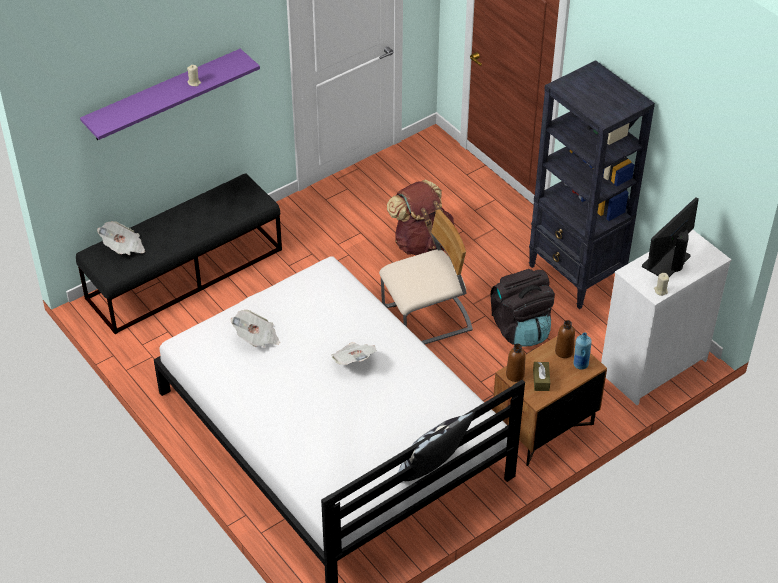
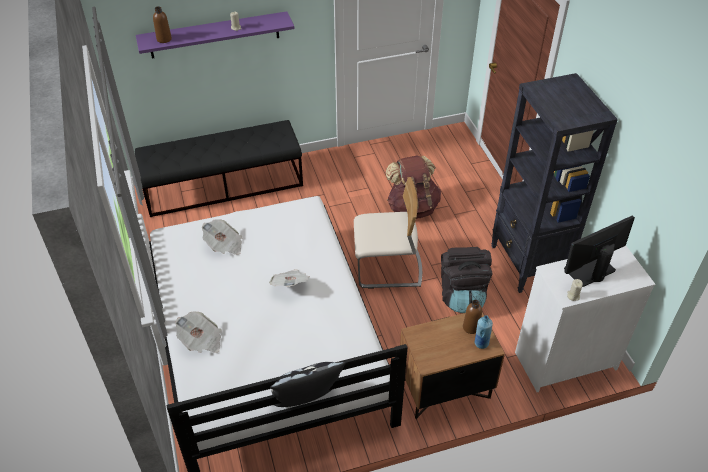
camera: 20 degrees right, 0 degrees up
(123, 247) = (169, 152): newspaper -> newspaper (201, 341)
(515, 375) = (417, 336): brown bottle -> brown bottle (164, 39)
(541, 380) = (438, 348): brown tissue box -> none

